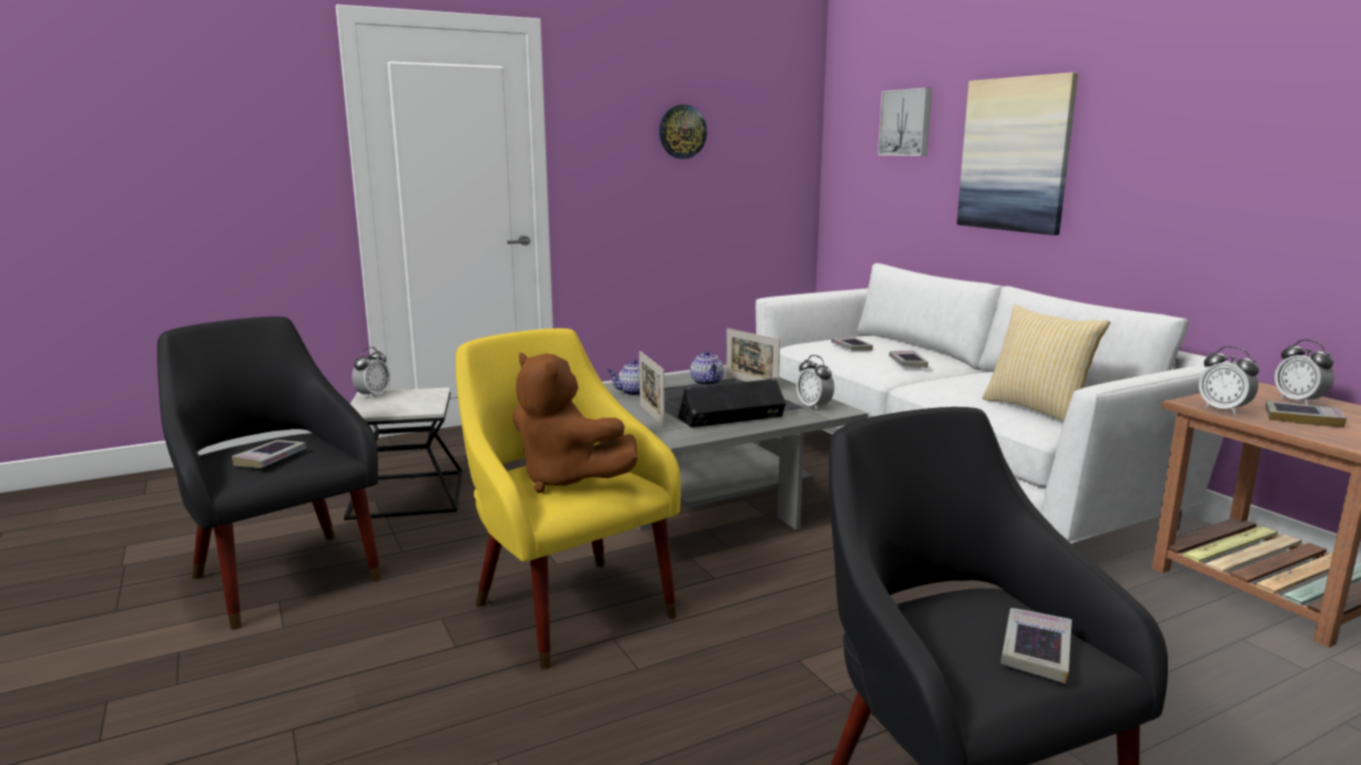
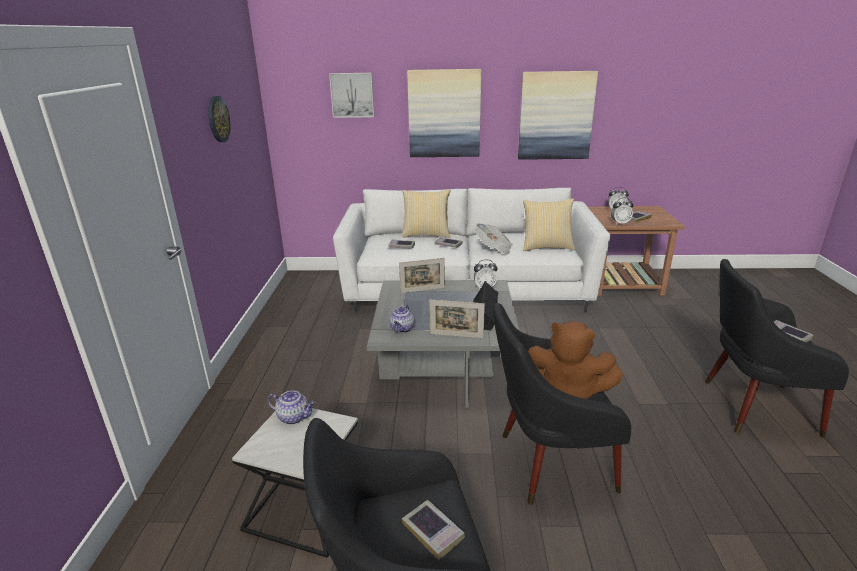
camera: 60 degrees left, 10 degrees up
(373, 396) = (260, 449): alarm clock -> none
(566, 480) = (568, 391): brown plush toy -> brown plush toy turned 45 degrees clockwise
(568, 603) = (548, 462): yellow armchair -> black armchair
(707, 383) = (407, 302): teapot -> teapot (294, 417)
(919, 349) = (426, 235): none -> pillow
(951, 383) = (494, 248): none -> newspaper
(1209, 165) = (555, 116): none -> picture

